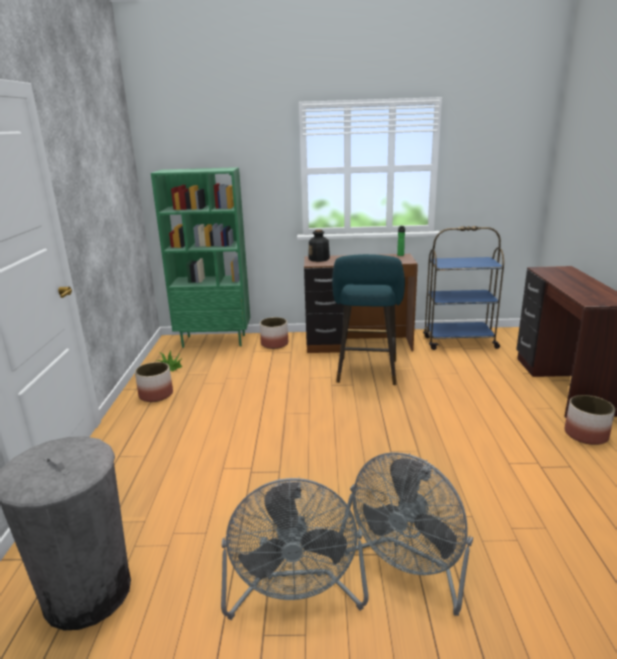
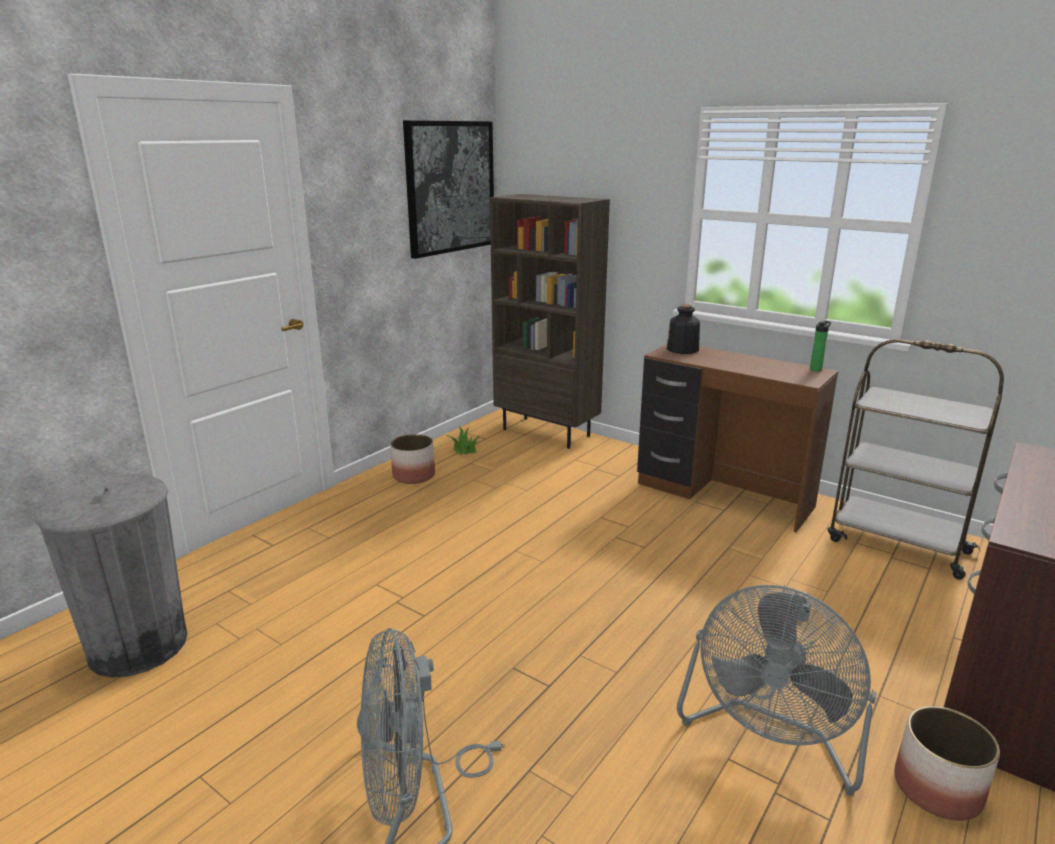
camera: 35 degrees right, 0 degrees up
(118, 167) = (450, 187): none -> picture
(214, 340) = (547, 432): green bookcase -> brown bookcase
(274, 344) = (611, 458): planter -> none
(290, 590) = (273, 749): grey fan -> grey fan (766, 732)
(367, 373) = (684, 539): turquoise stool -> none
(458, 342) = (895, 545): blue cart -> grey cart

